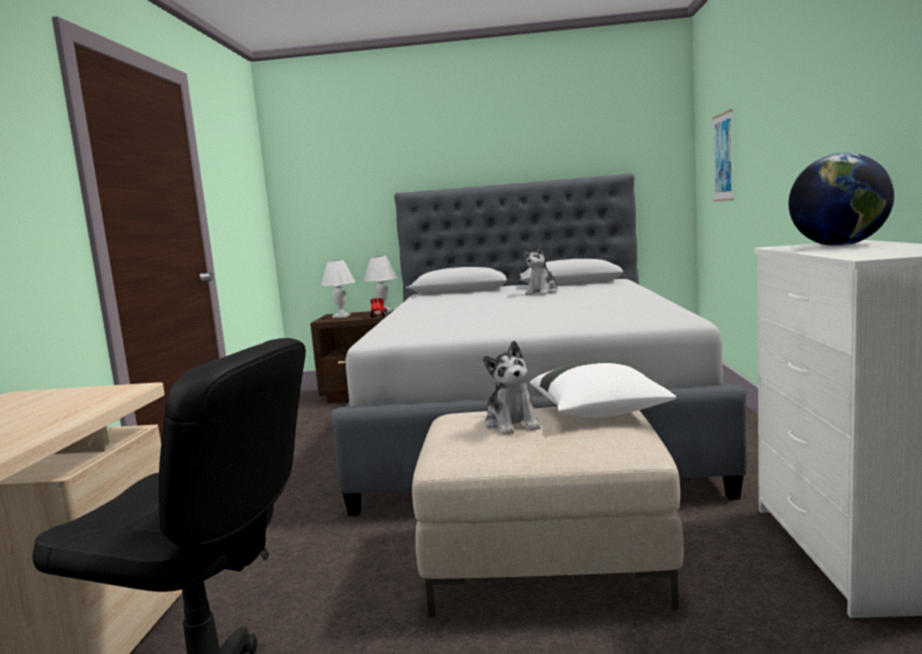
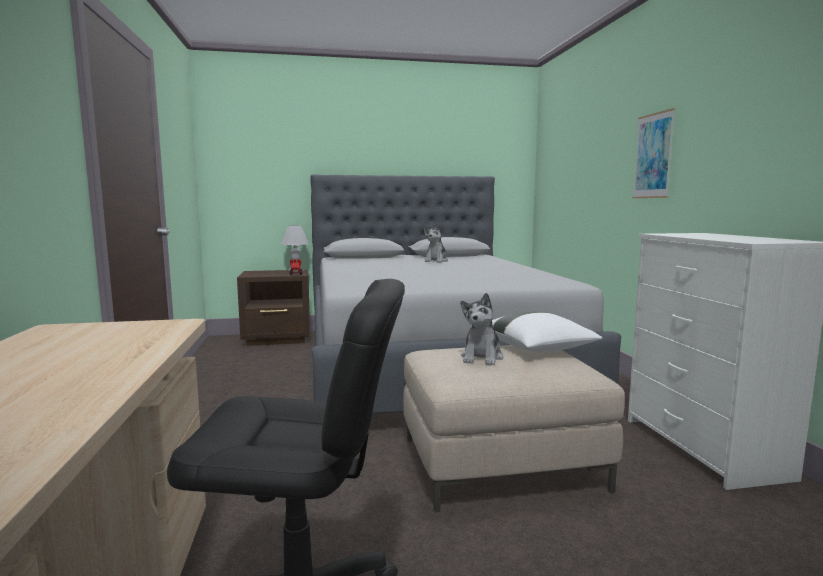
camera: 15 degrees left, 0 degrees up
(341, 316) = (260, 273): white table lamp -> none
(512, 424) = (482, 357): plush toy -> plush toy turned 45 degrees clockwise
(723, 157) = (566, 170): picture -> picture (653, 156)
(838, 245) = (702, 235): globe -> none

